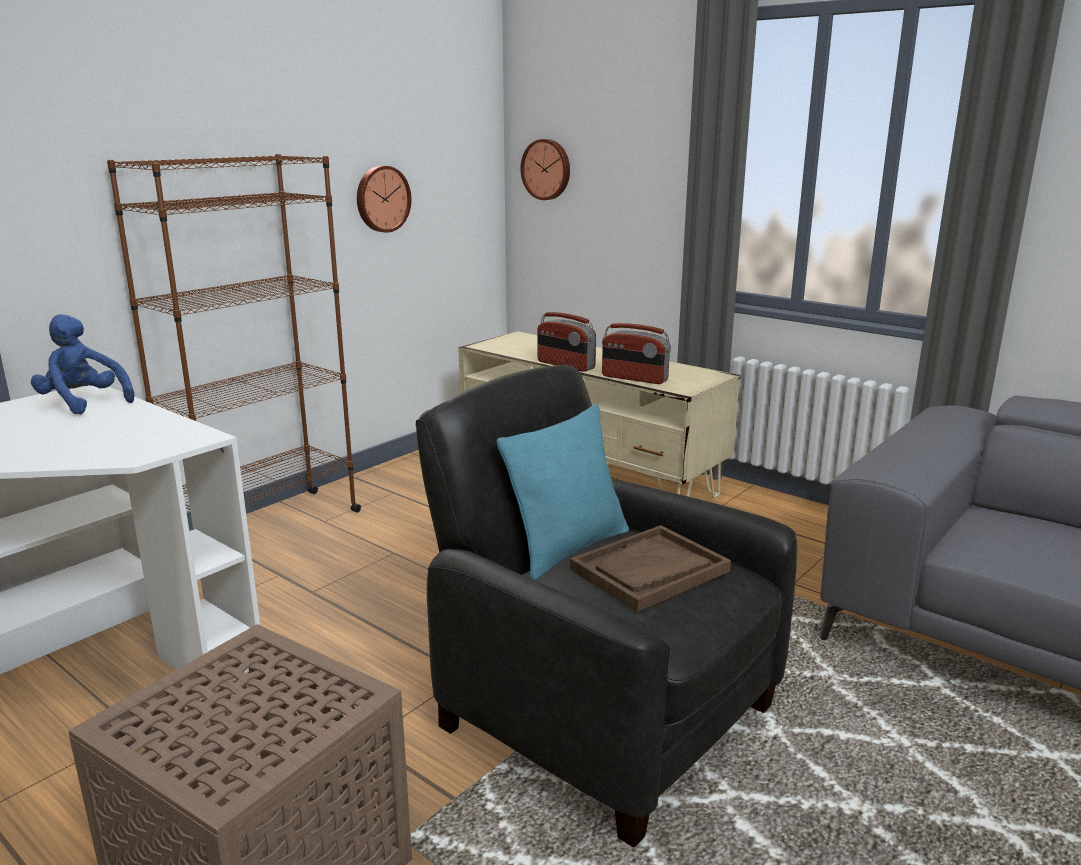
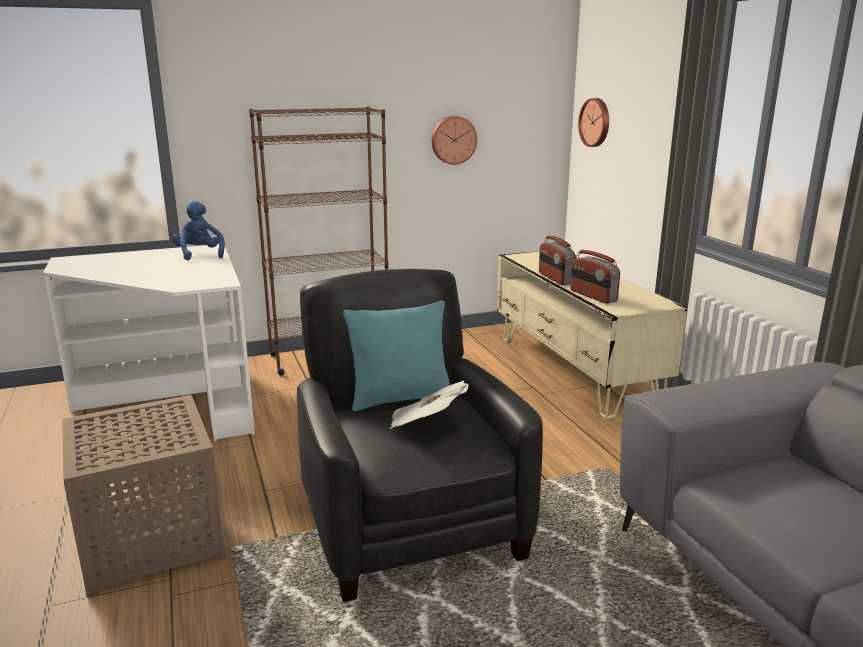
camera: 30 degrees right, 0 degrees up
(649, 571) = (426, 424): brown tray -> newspaper

